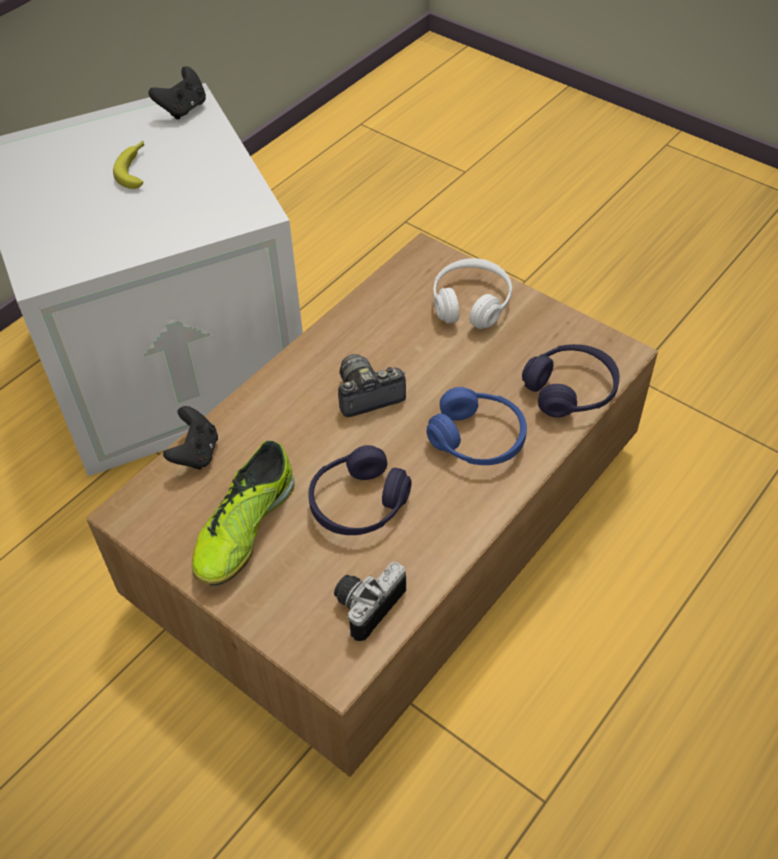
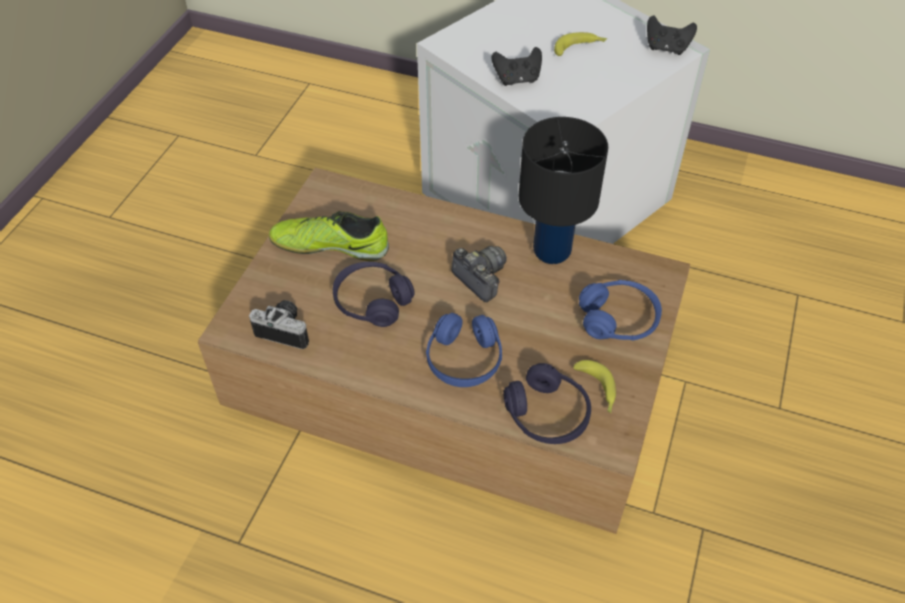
camera: 70 degrees right, 0 degrees up
(196, 453) = (386, 201): black game controller -> black game controller (517, 79)
(356, 328) = (549, 252): none -> black table lamp
(471, 303) = (618, 319): white headphones -> blue headphones
(553, 345) = (597, 390): none -> banana

